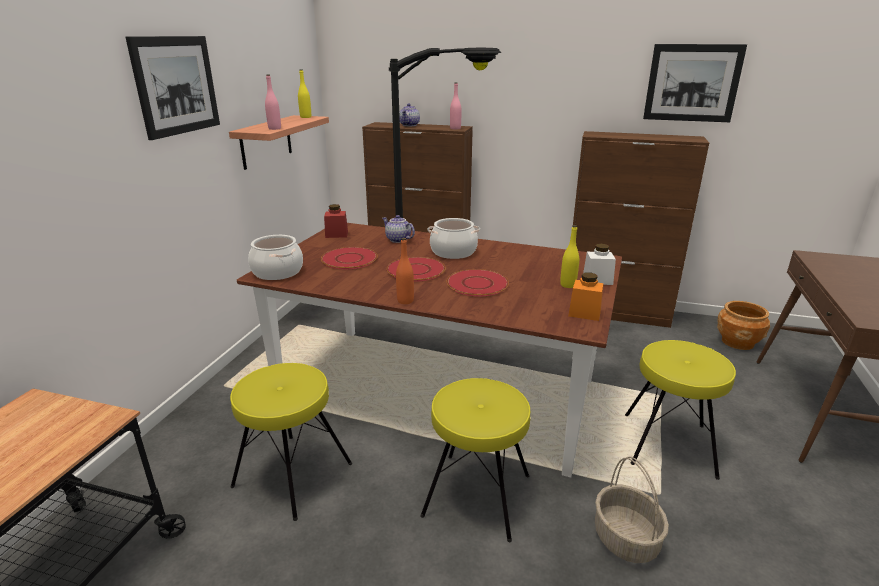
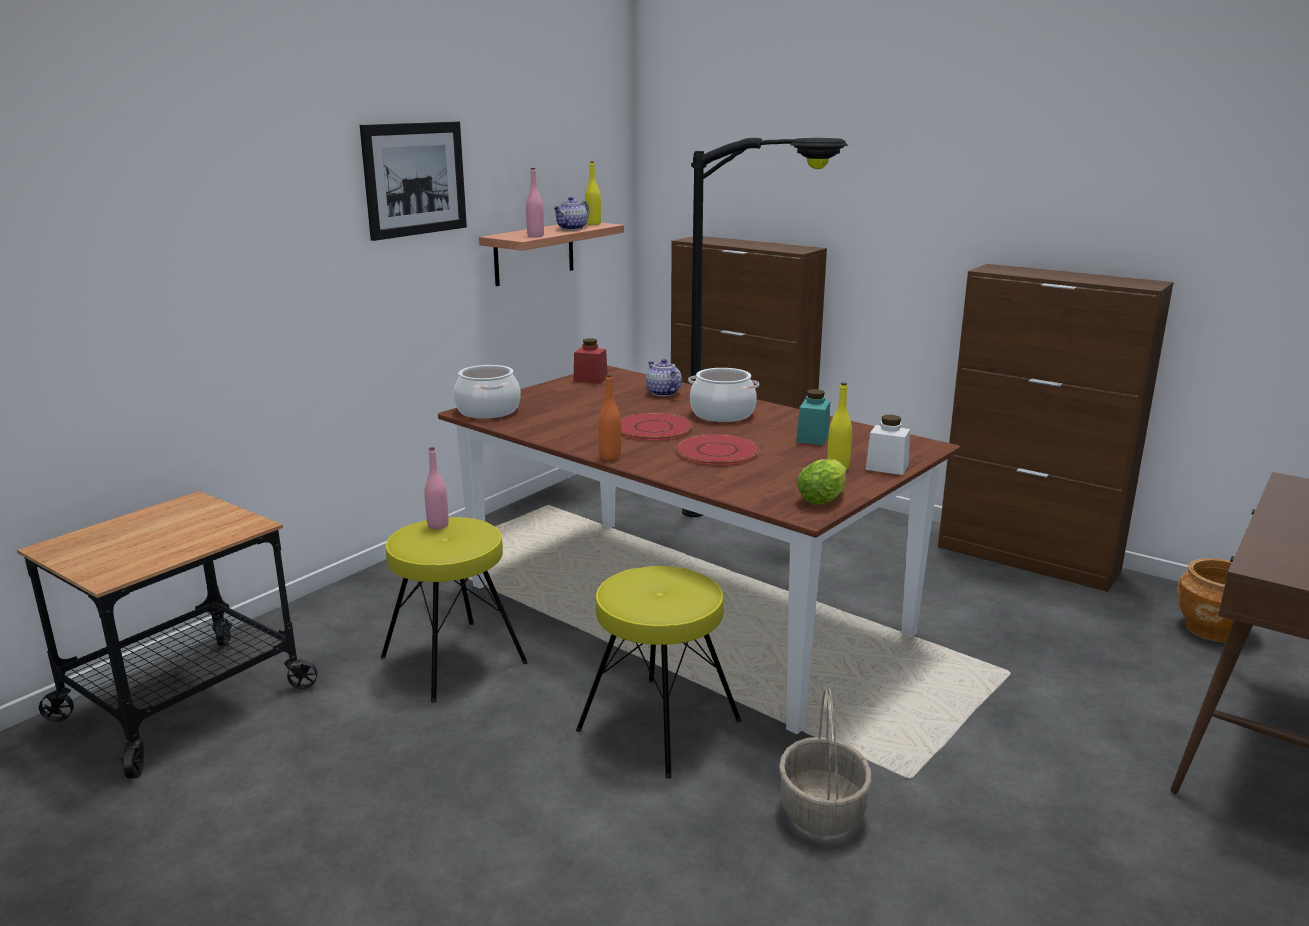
camera: 20 degrees right, 5 degrees down
(349, 259) = (582, 407): red plate -> none
(409, 125) = (738, 242): teapot -> teapot (572, 228)
(455, 128) = (795, 250): pink bottle -> pink bottle (438, 525)
(529, 263) = (813, 438): none -> turquoise jar
(584, 313) = (824, 498): orange jar -> lettuce
(669, 445) = (973, 730): yellow stool -> none
(692, 83) = (1156, 197): picture -> none

